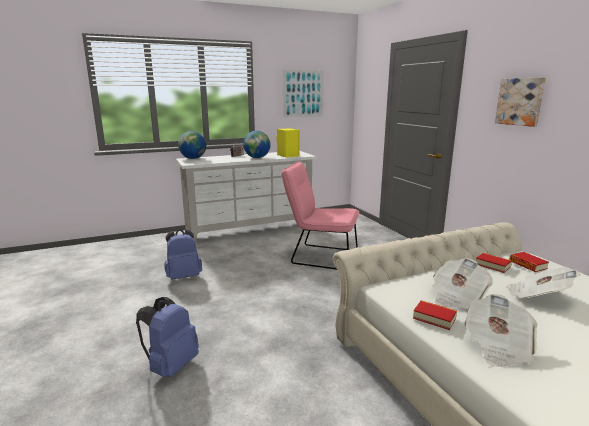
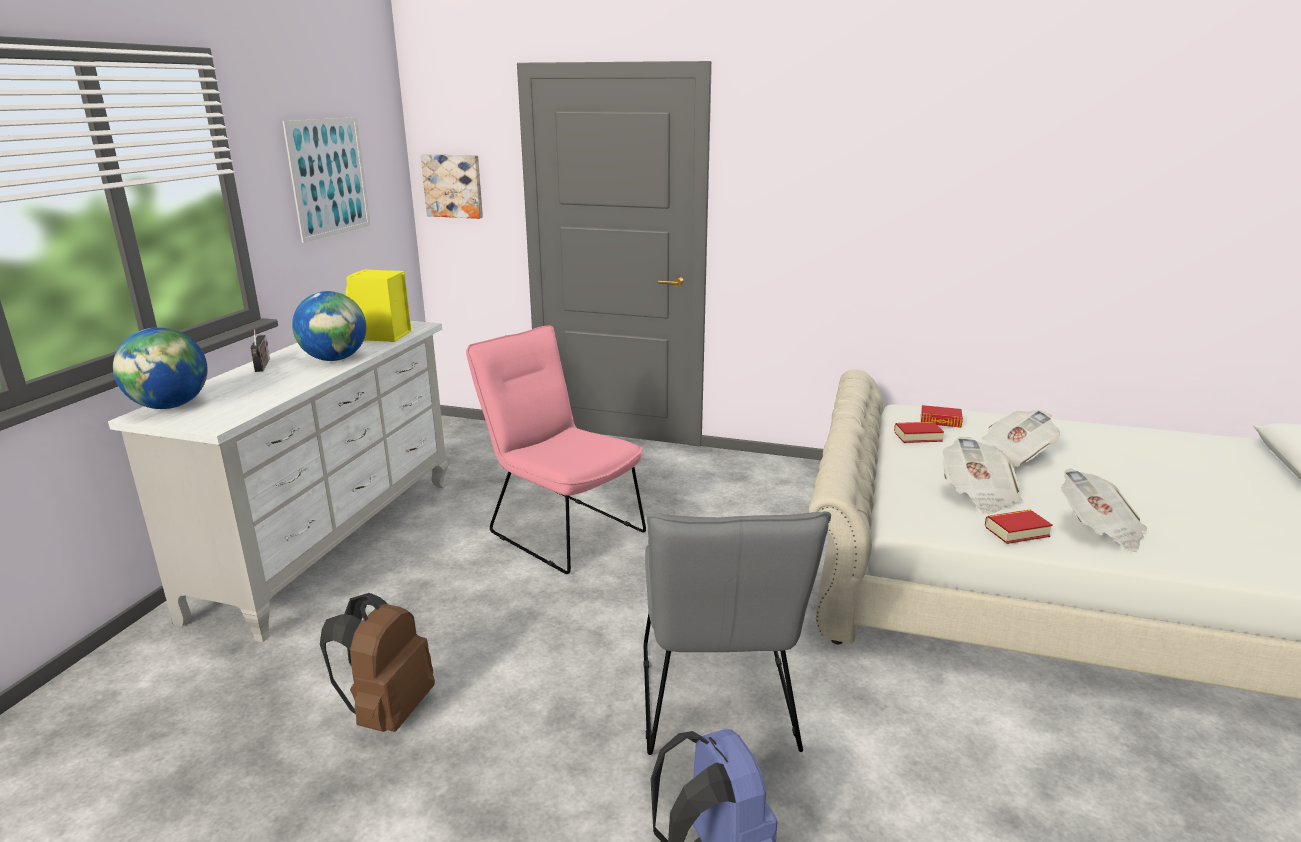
camera: 50 degrees left, 5 degrees up
(184, 276) = (387, 711): blue backpack -> brown backpack
(258, 332) = (717, 706): none -> grey chair
(320, 256) = (560, 529): pink chair -> pink chair turned 75 degrees clockwise
(520, 101) = (830, 186): picture -> picture (453, 186)

